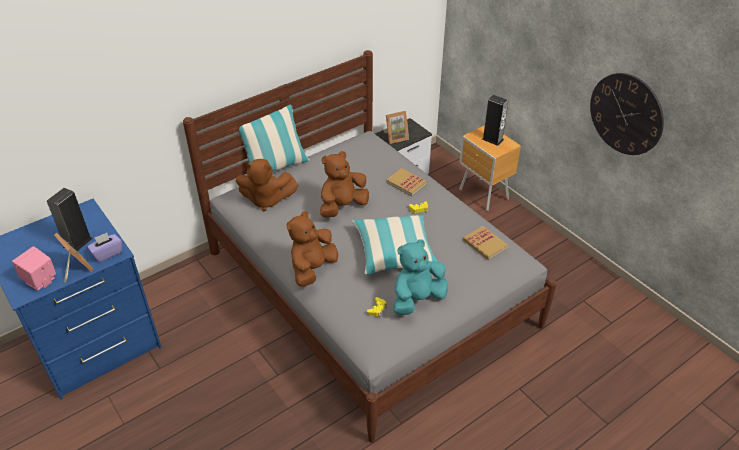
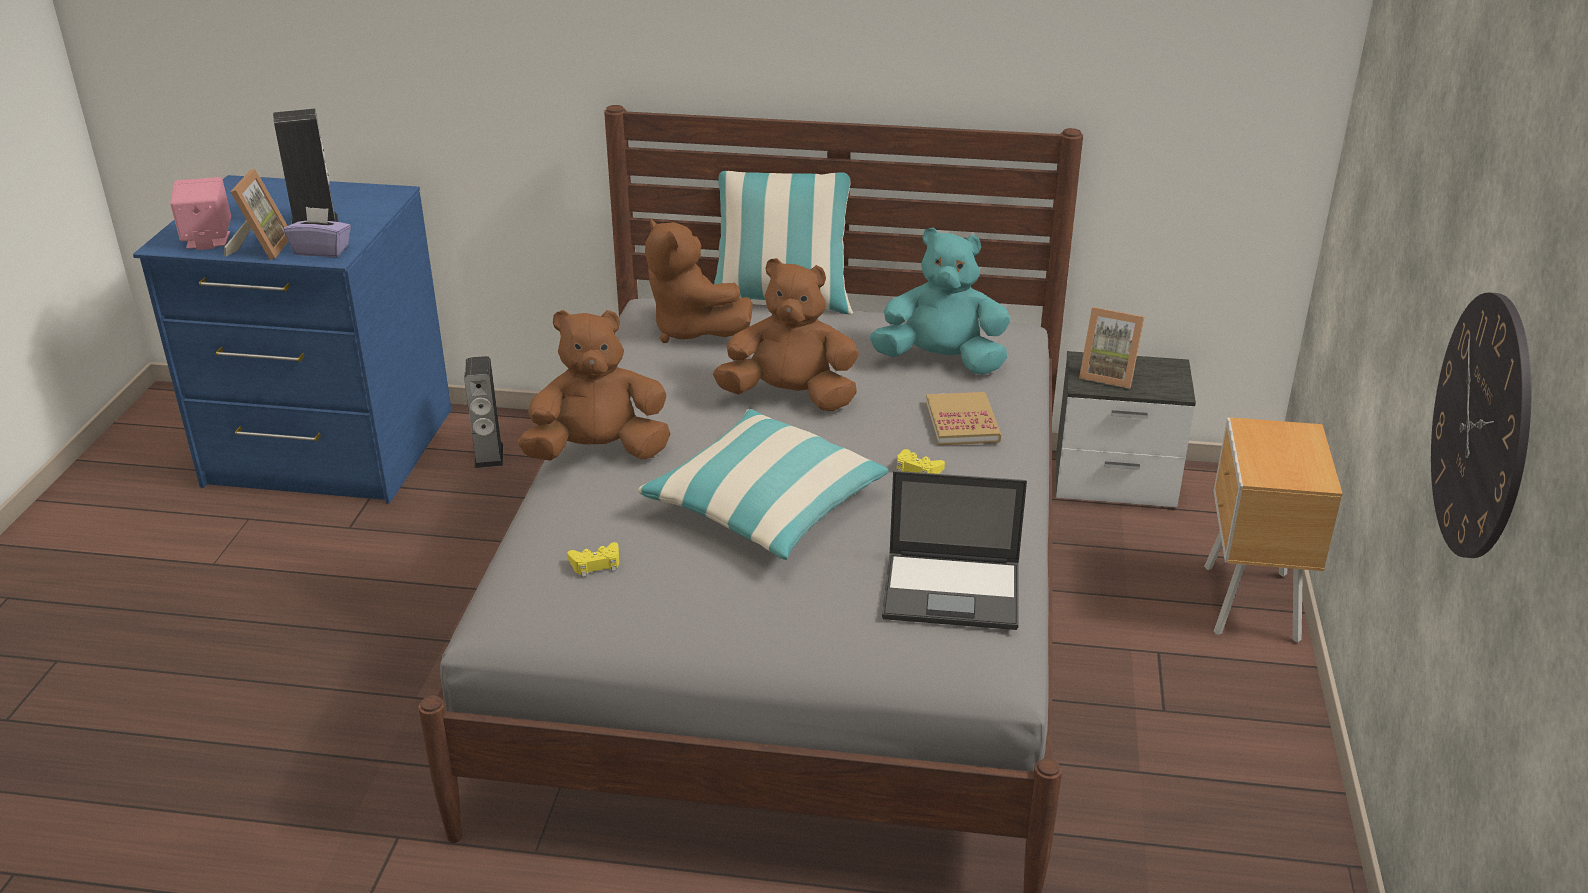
camera: 45 degrees right, 10 degrees down
(417, 299) = (684, 593): turquoise plush toy -> turquoise plush toy (941, 361)
(485, 244) = (953, 591): book -> laptop
(492, 139) = (1288, 453): speaker -> speaker (489, 455)

